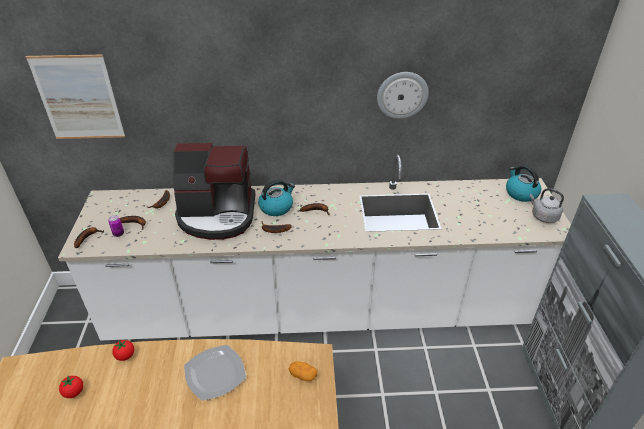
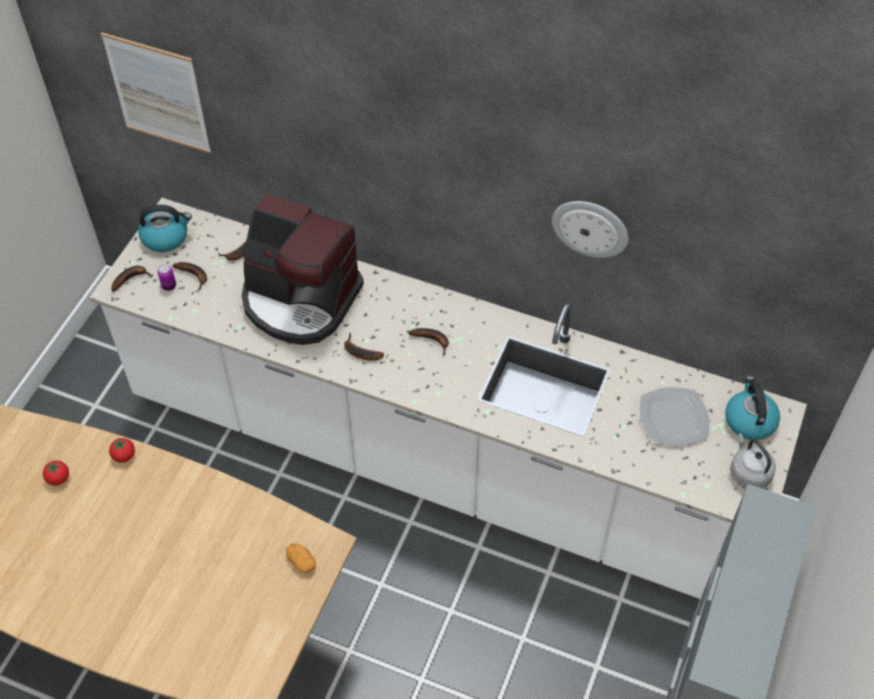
camera: 25 degrees right, 15 degrees up
(215, 374) = (208, 519): plate -> plate (673, 418)
(276, 207) = (383, 315): kettle -> kettle (166, 237)

